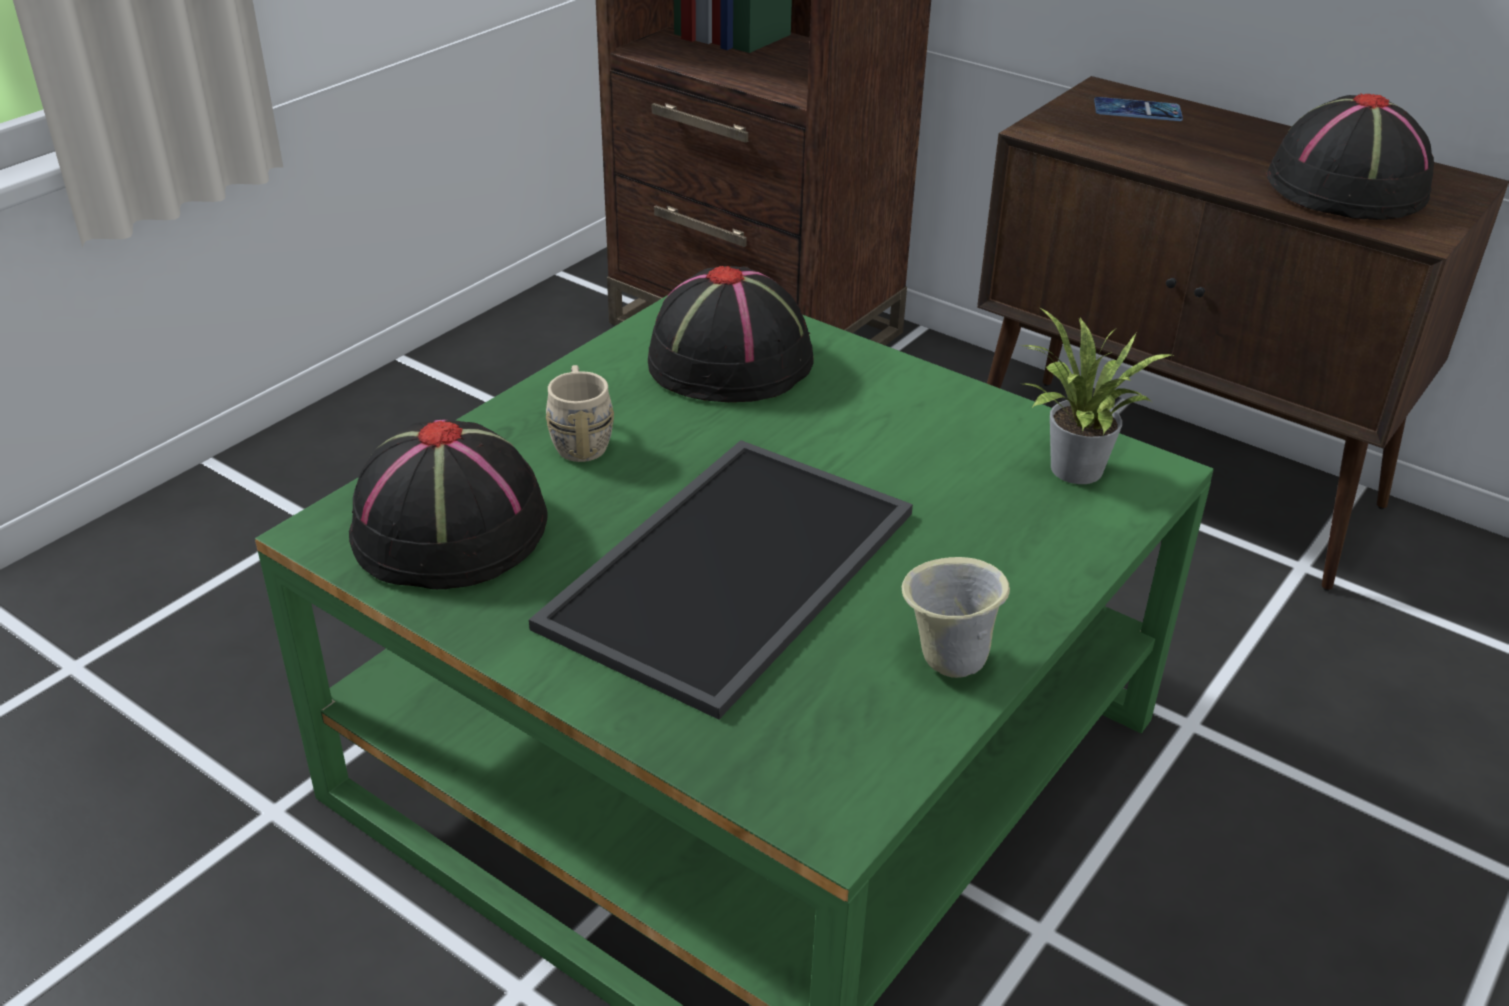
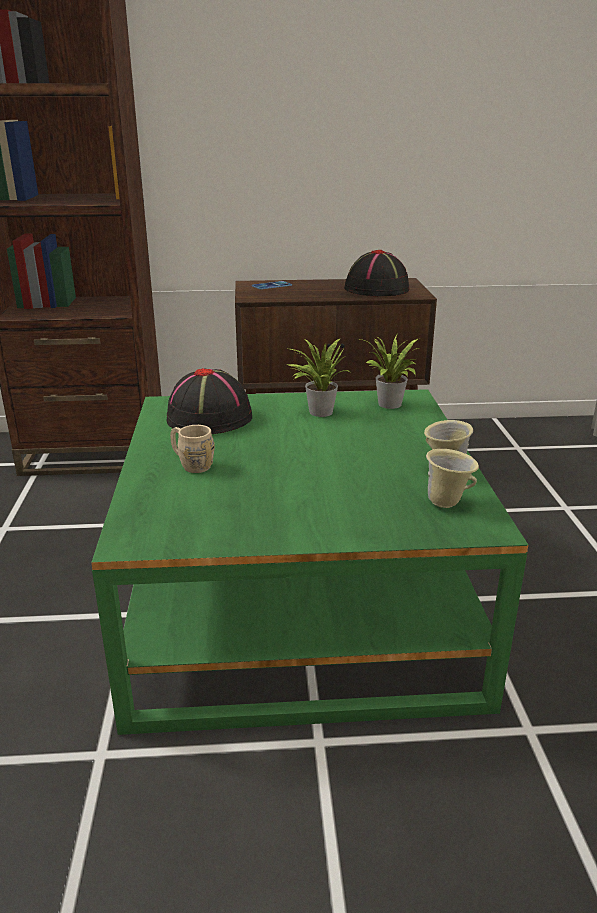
camera: 40 degrees left, 10 degrees down
(449, 531) = (188, 516): black hat -> none
(728, 564) = (324, 477): tray -> none
(843, 727) = (447, 503): none -> beige mug
(919, 426) = (317, 411): none -> potted plant

